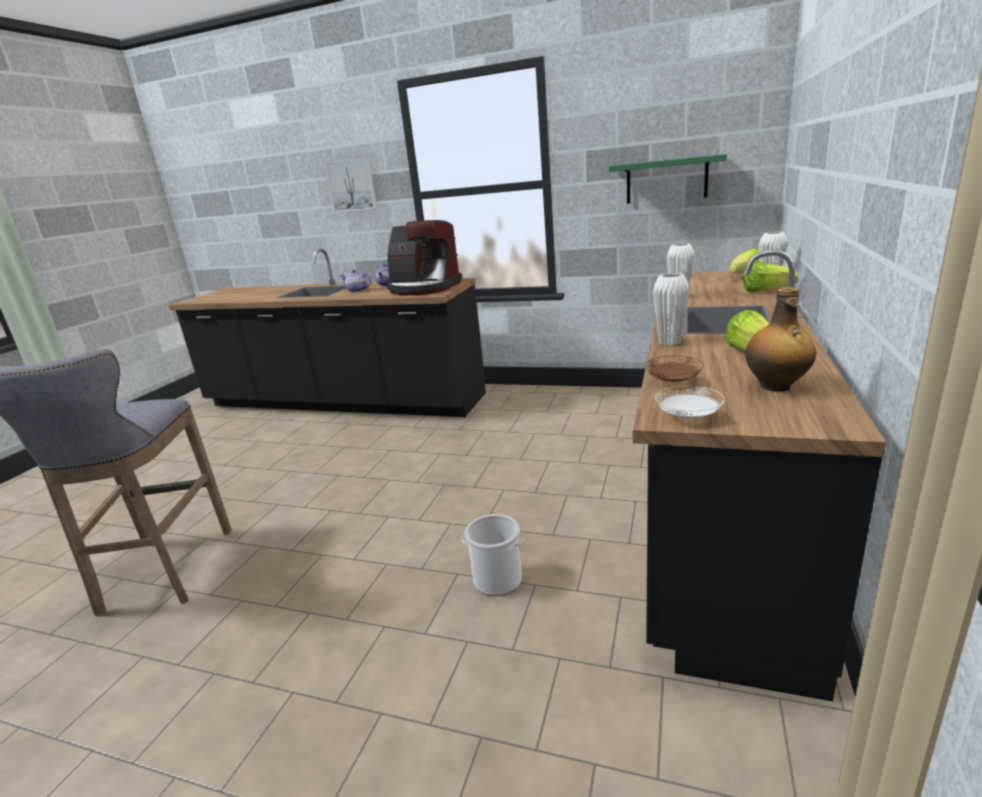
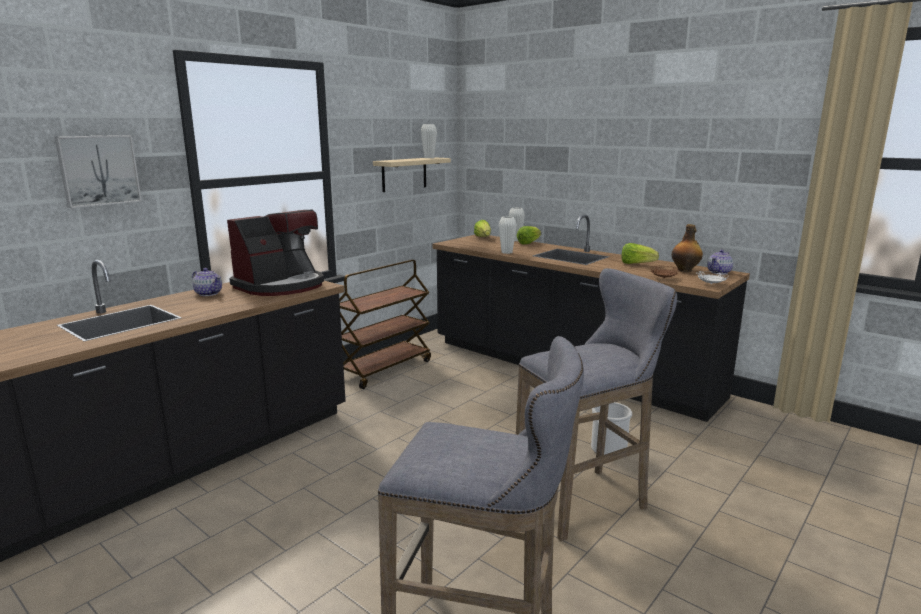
camera: 70 degrees left, 5 degrees down
(357, 291) = (198, 305): teapot -> teapot (719, 272)
(370, 585) = (585, 499): none -> grey stool
(573, 403) = (385, 369): none -> brown cart
(666, 180) = (404, 174): green shelf -> beige shelf
(669, 342) = (599, 268): white vase -> white vase (429, 158)

